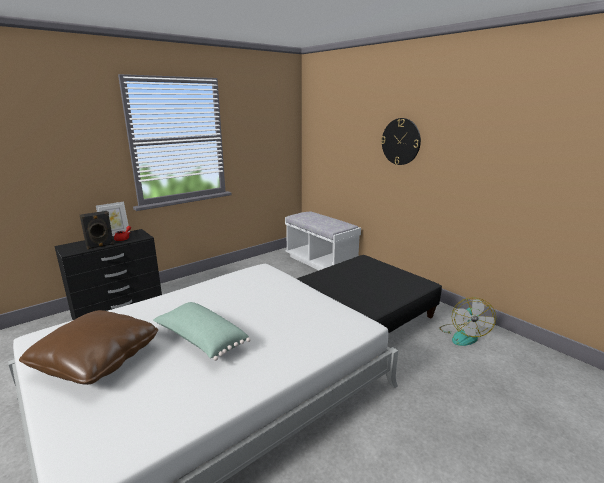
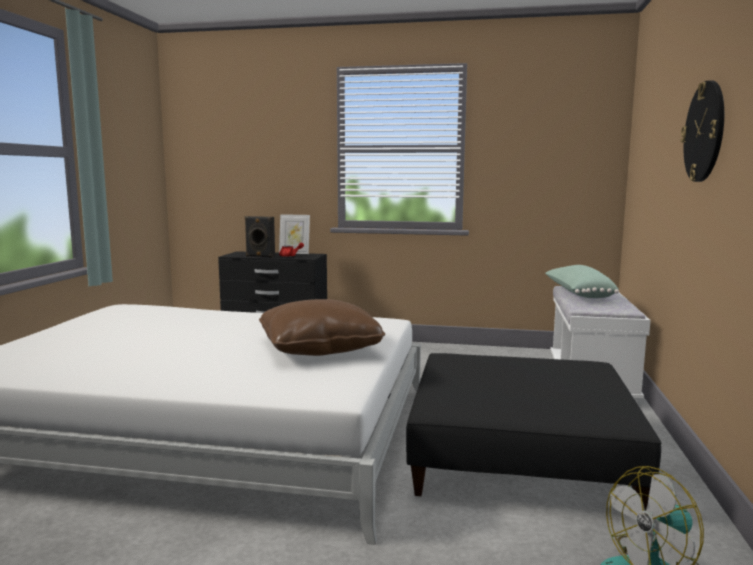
camera: 50 degrees right, 10 degrees down
(97, 360) = (107, 326): brown pillow -> brown pillow (319, 348)
(200, 340) = (181, 342): green pillow -> green pillow (578, 294)

